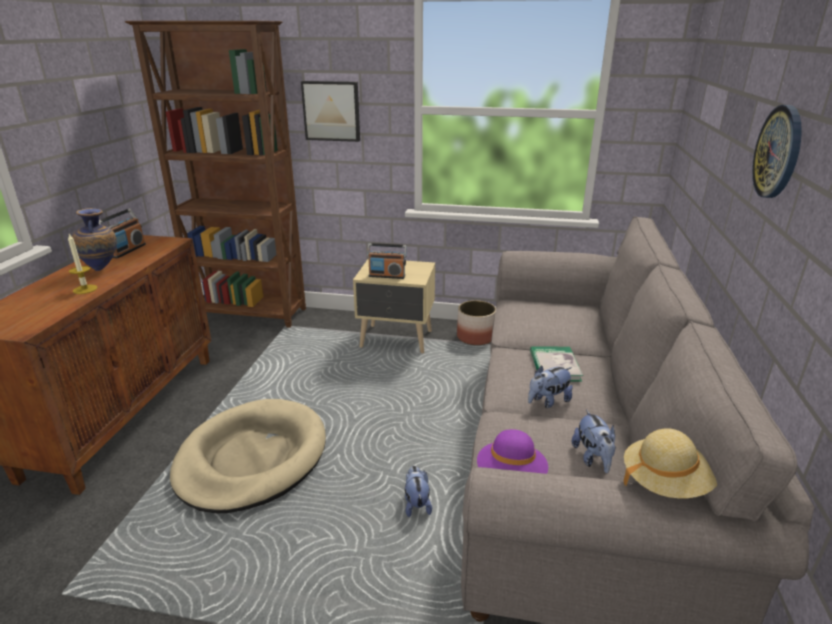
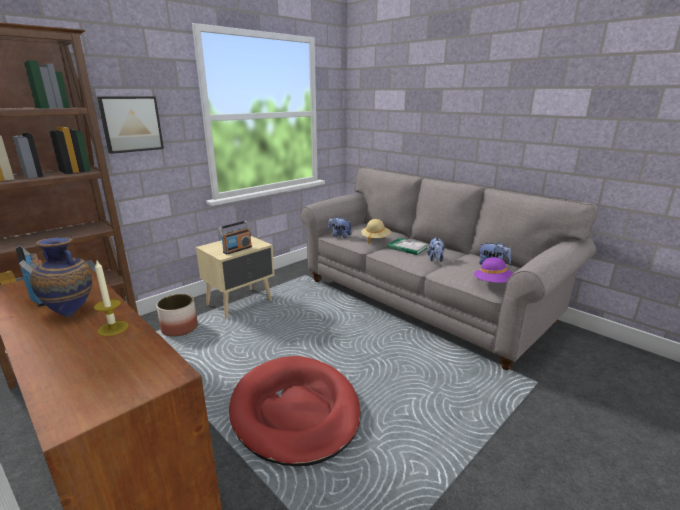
camera: 55 degrees left, 5 degrees down
(252, 458) = (295, 411): beige dog bed -> red dog bed
(416, 503) = (410, 357): plush toy -> plush toy (339, 236)
(475, 337) = (281, 279): planter -> planter (179, 328)
(665, 482) = (557, 241): beige hat -> beige hat (375, 239)
(778, 152) = (481, 107): wall clock -> none

